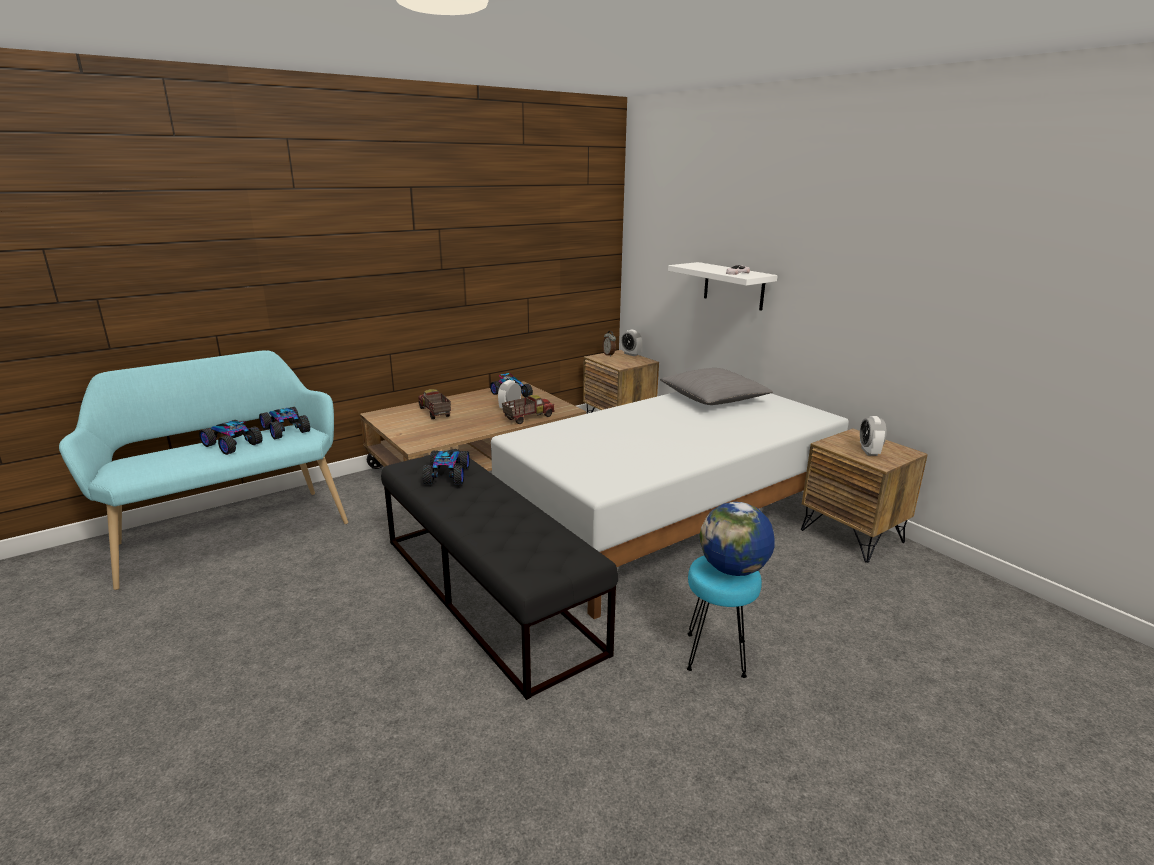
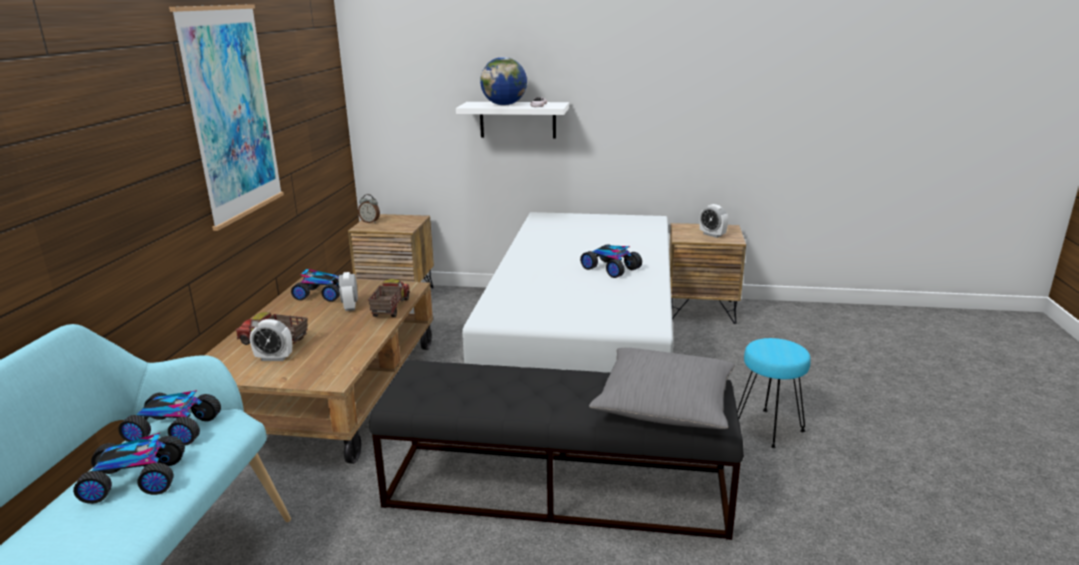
camera: 45 degrees left, 0 degrees up
(448, 475) = (463, 384): toy car -> toy car (611, 268)
(461, 243) = (231, 113): none -> picture
(631, 354) = (389, 216): alarm clock -> alarm clock (274, 358)
(714, 398) = (558, 230): grey pillow -> grey pillow (665, 403)
(733, 569) = (781, 347): globe -> globe (504, 105)

